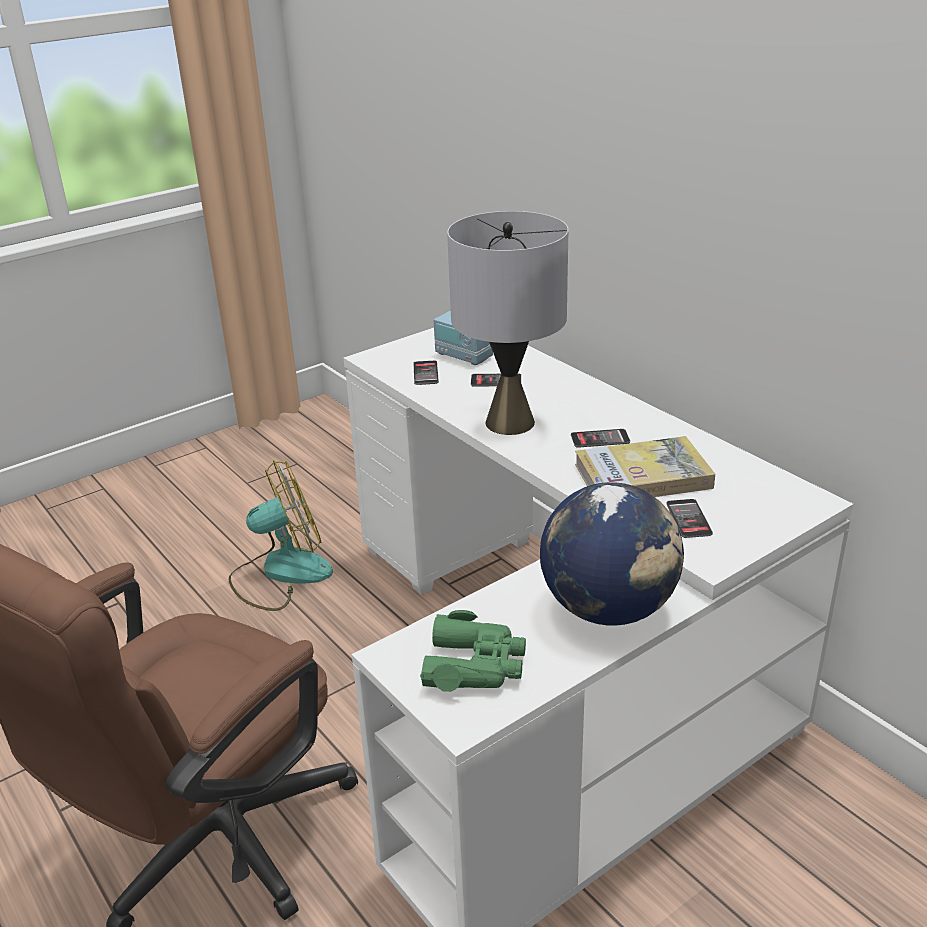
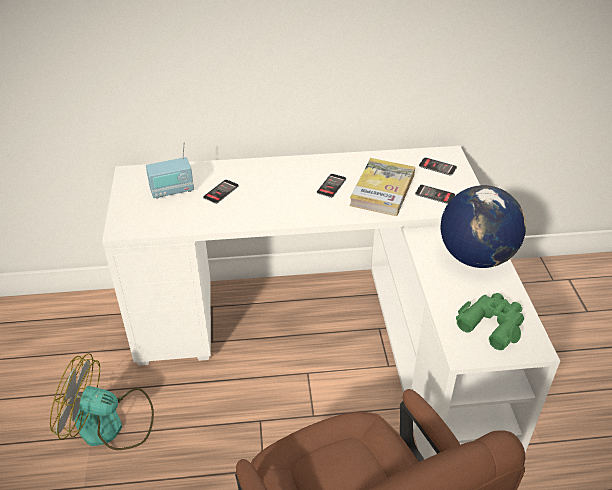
camera: 60 degrees left, 10 degrees up
(280, 573) = (110, 425): fan -> fan turned 90 degrees counterclockwise
(425, 373) = (175, 214): phone -> phone (437, 167)
(510, 422) = (278, 208): grey table lamp -> none

